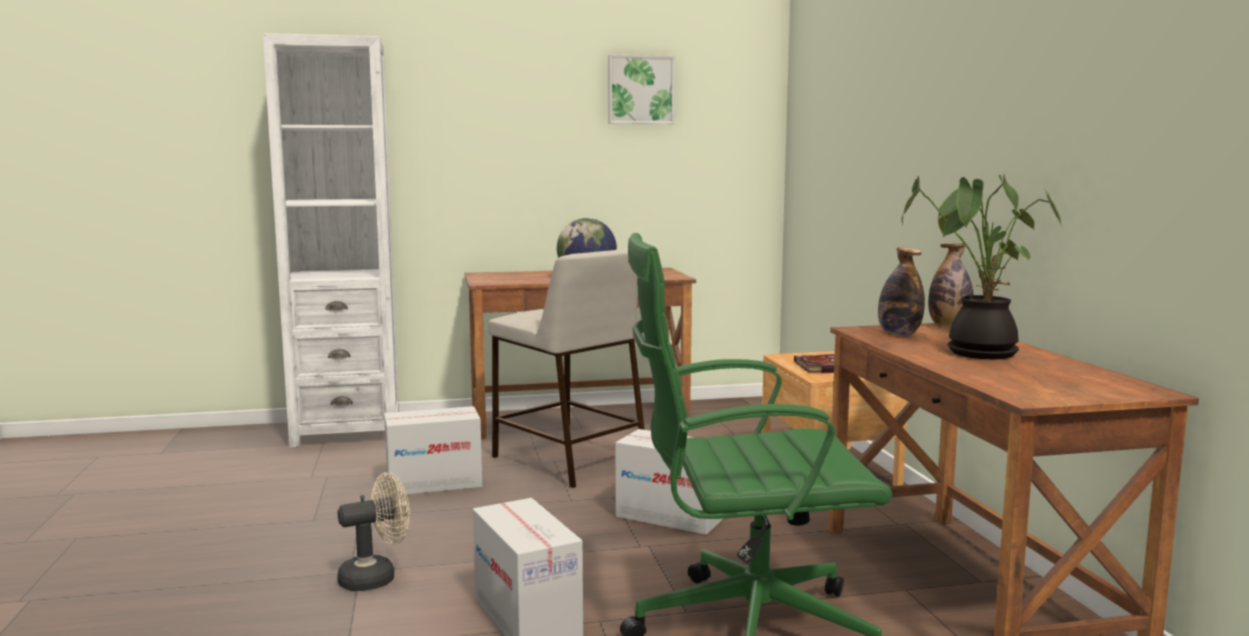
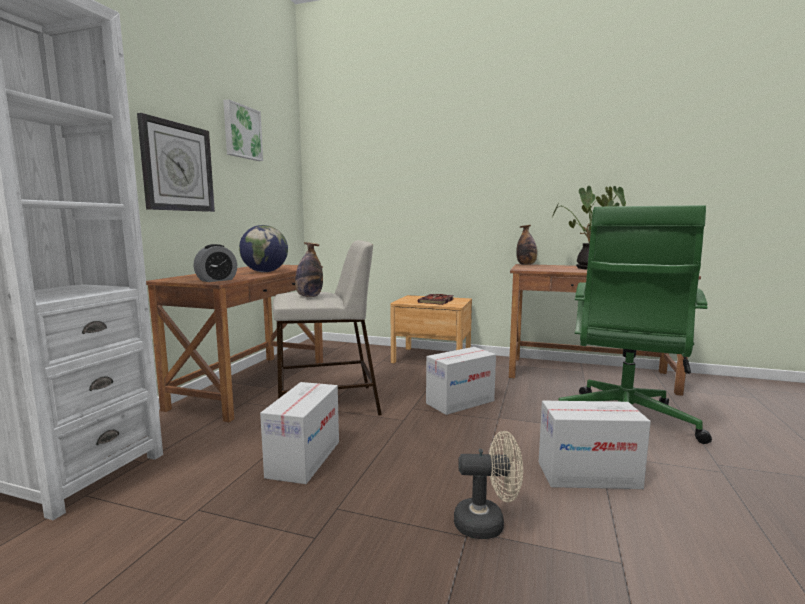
camera: 60 degrees left, 0 degrees up
(376, 577) = (487, 523): beige fan -> beige fan turned 90 degrees clockwise
(496, 281) = (217, 280): none -> alarm clock
(525, 149) = (177, 167): none -> wall clock
(899, 334) = (539, 268): bottle -> bottle (309, 296)

